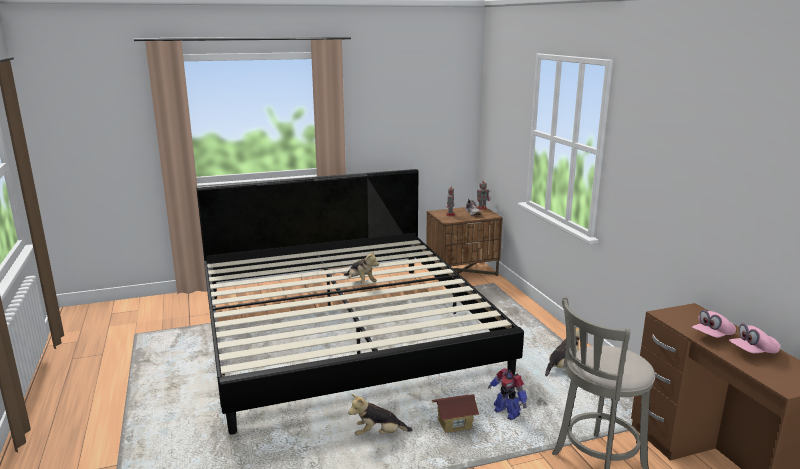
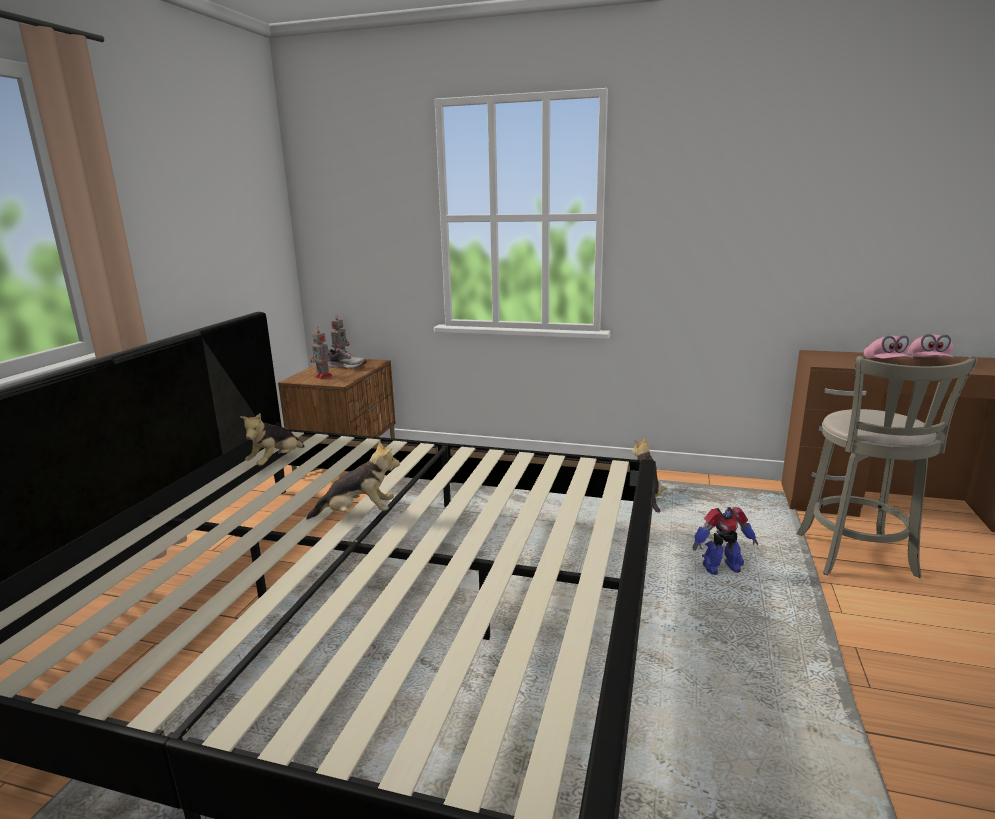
camera: 55 degrees left, 0 degrees up
(378, 434) = (715, 703): plush toy -> plush toy (276, 461)
(454, 424) = (725, 618): toy house -> none

